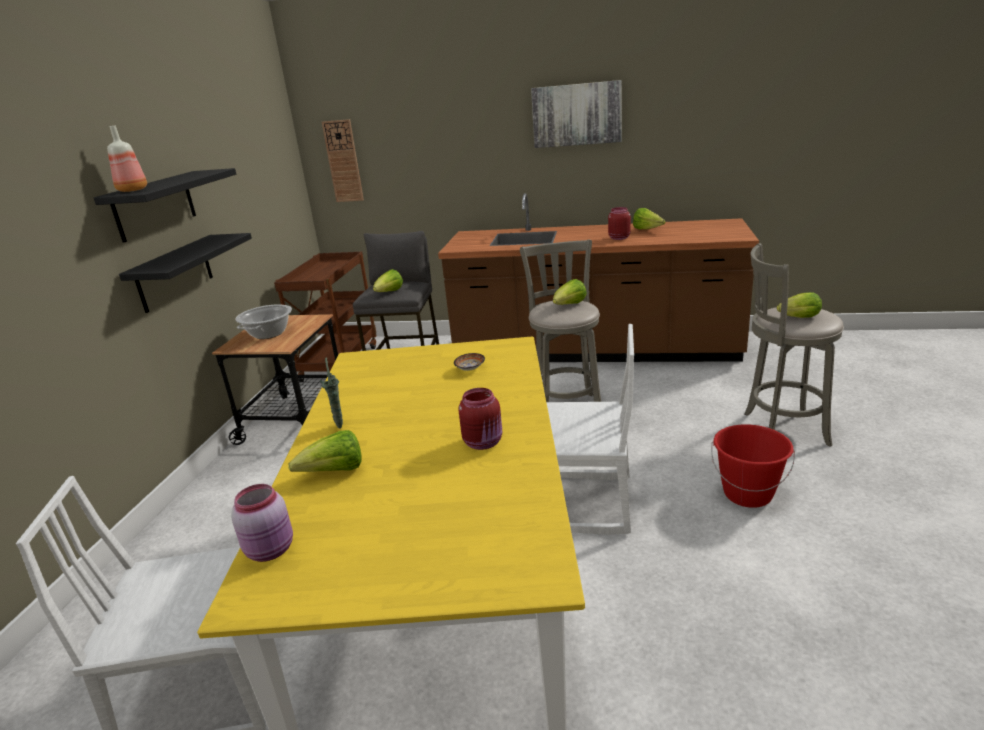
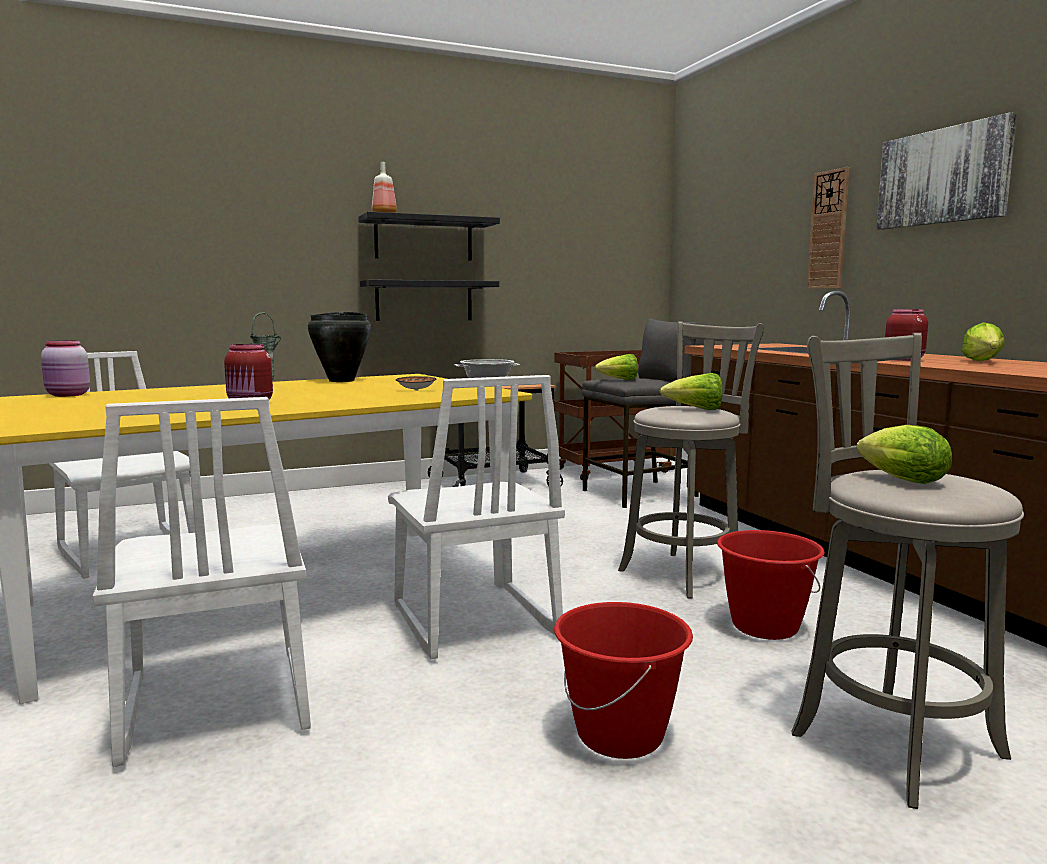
camera: 55 degrees right, 15 degrees down
(335, 472) = (185, 391): lettuce -> none
(343, 161) = (698, 250): wall clock -> wall clock (828, 230)
(352, 389) = (342, 380): none -> black cooking pot
(634, 648) = (214, 705): none -> white chair
(656, 413) = (764, 626): none -> red bucket

